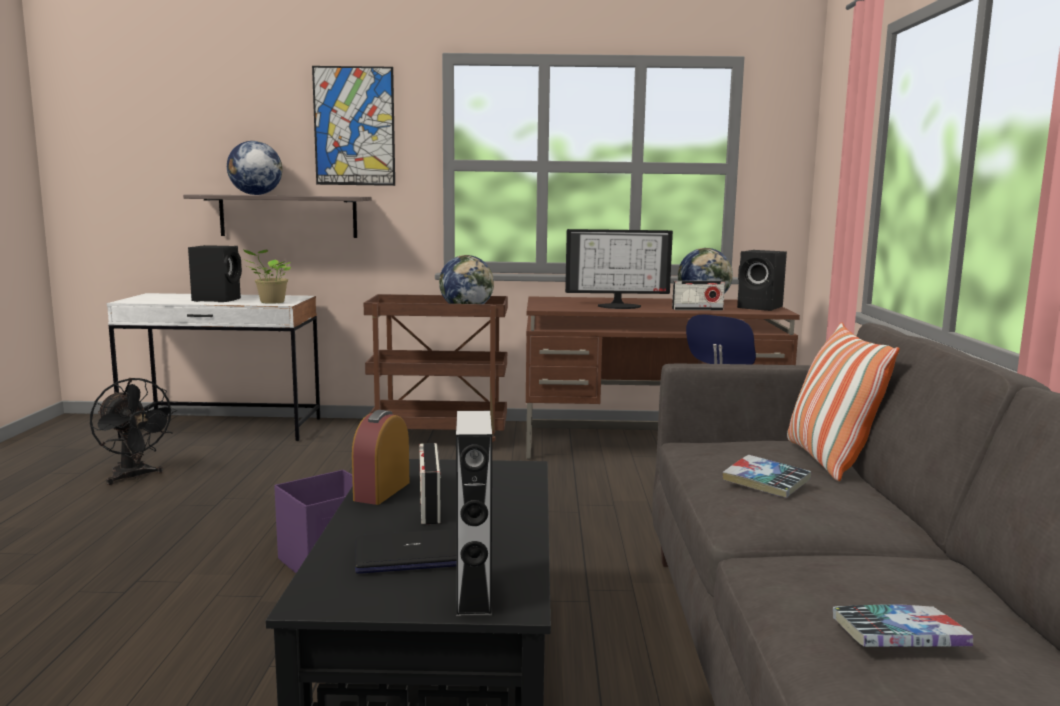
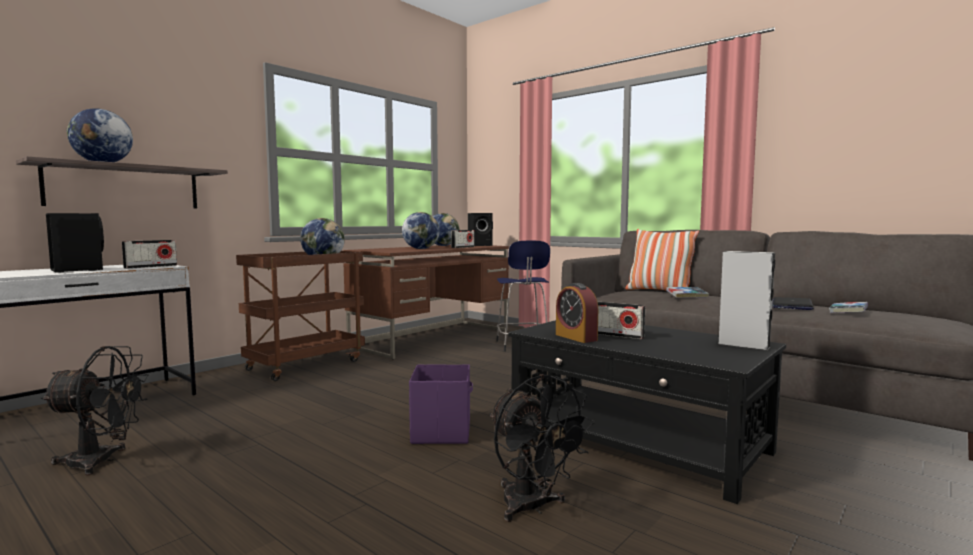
camera: 50 degrees left, 5 degrees down
(168, 673) = (532, 508): none -> black fan
(270, 302) = (151, 267): potted plant -> radio
(354, 126) = (191, 110): picture -> none
(412, 554) = (682, 345): laptop -> laptop (791, 305)
(619, 306) = (421, 249): monitor -> globe

